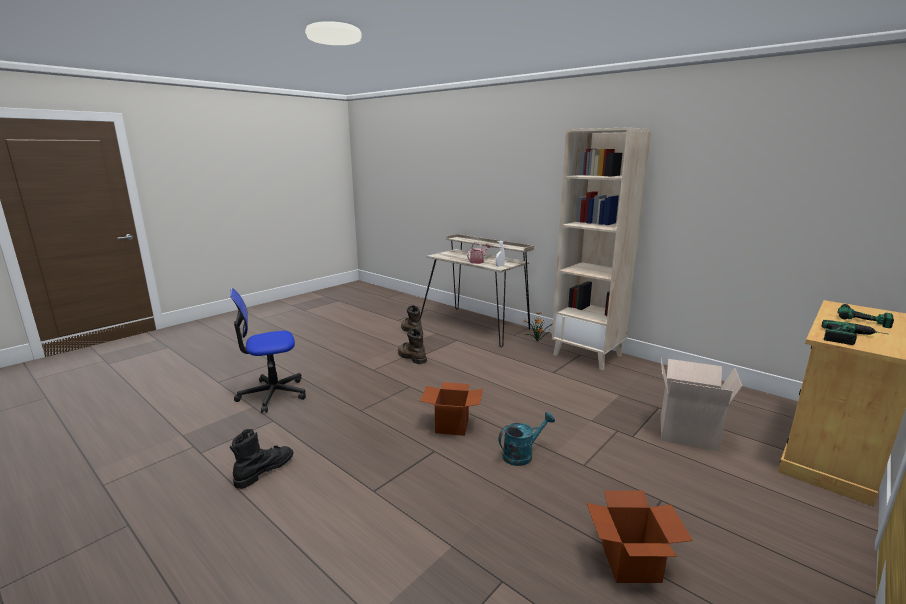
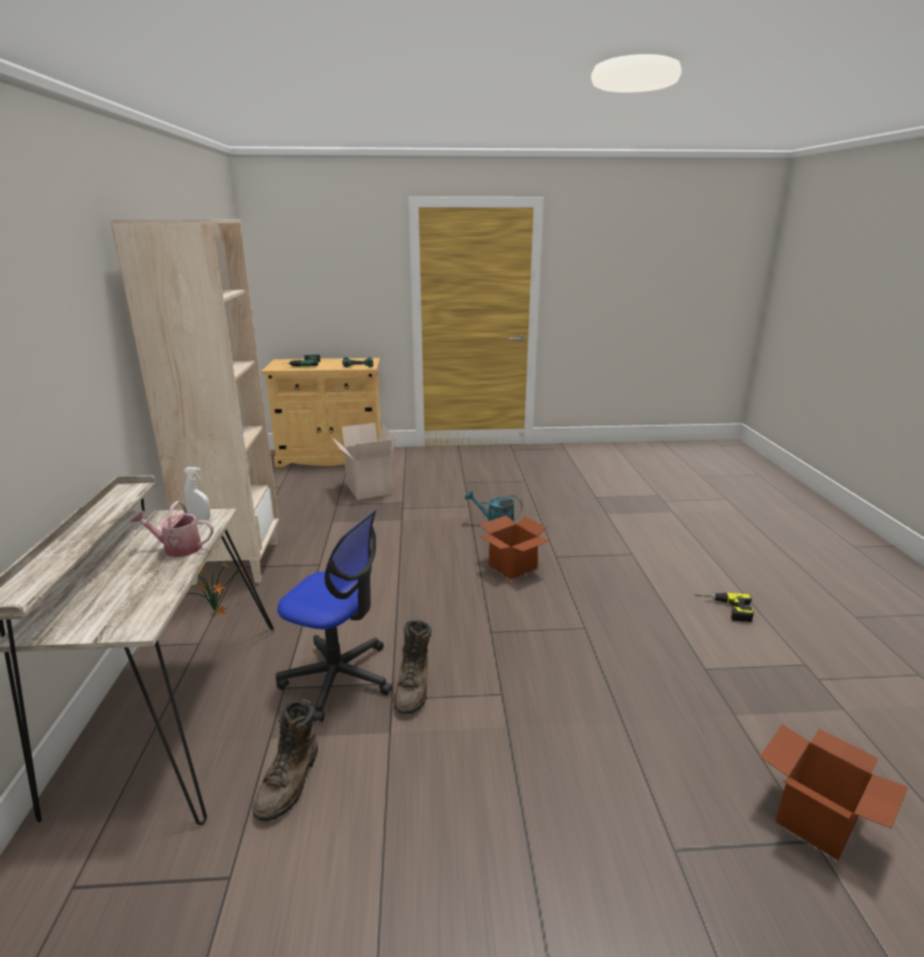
camera: 135 degrees left, 5 degrees up
(264, 470) = (724, 609): black boot -> power drill
(272, 394) = (697, 727): office chair -> office chair (338, 678)
(630, 562) = (527, 479): cardboard box -> cardboard box (816, 821)

